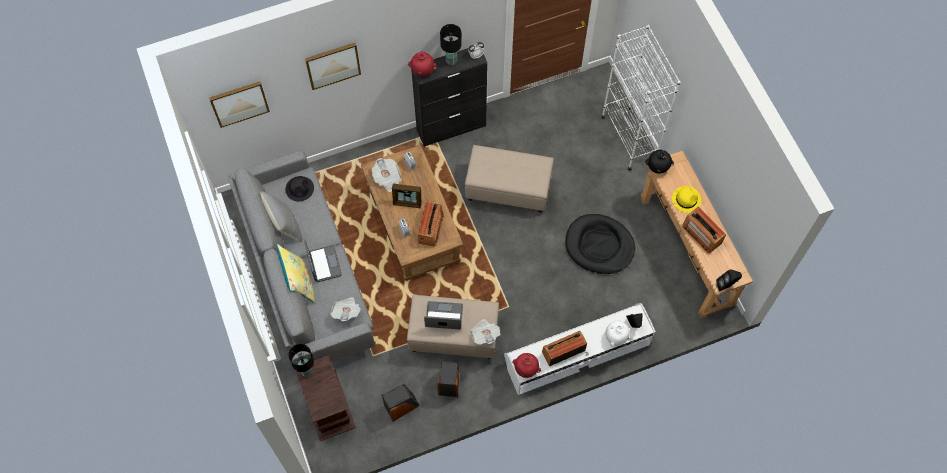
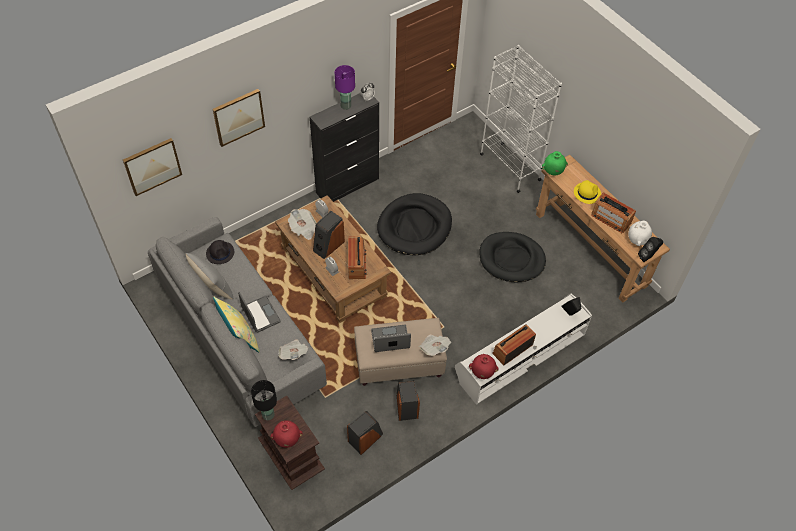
camera: 15 degrees left, 10 degrees down
(407, 202) = (328, 245): picture frame -> speaker
(422, 71) = (321, 118): red vase -> red vase (287, 440)
(451, 60) = (346, 106): black table lamp -> purple table lamp
(508, 189) = (414, 227): beige ottoman -> black dog bed
(616, 337) = (557, 327): white vase -> white vase (637, 241)
(657, 167) = (552, 172): black vase -> green vase

